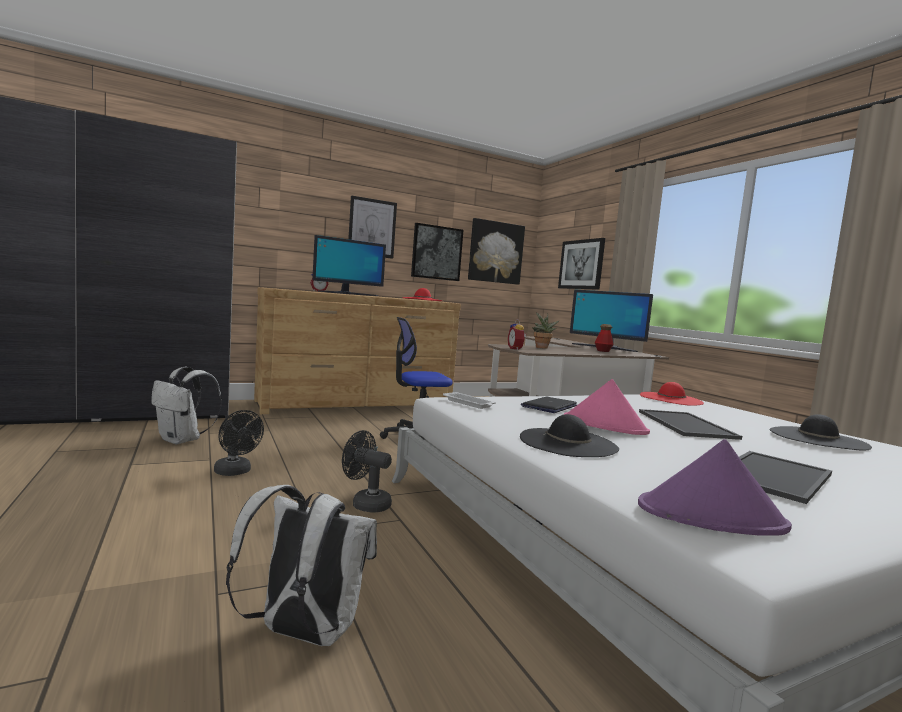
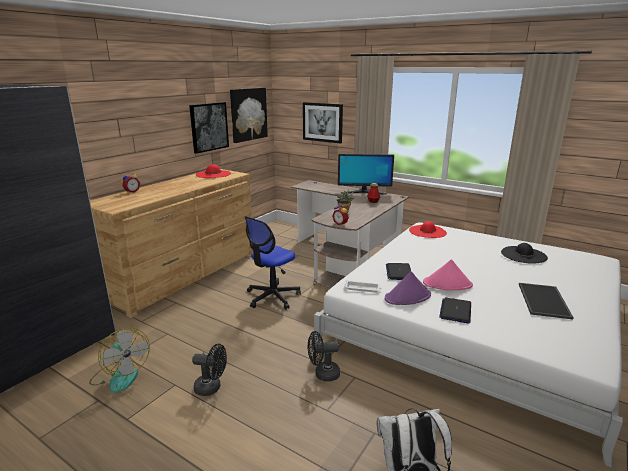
camera: 30 degrees left, 15 degrees up
(182, 440) = (120, 375): white backpack -> fan
(347, 294) = (165, 191): monitor -> none
(372, 228) = (158, 119): picture -> none
(568, 442) = (455, 311): black hat -> laptop
(683, 424) = (469, 264): tray -> none
(712, 517) = (562, 347): purple hat -> purple hat (408, 297)

